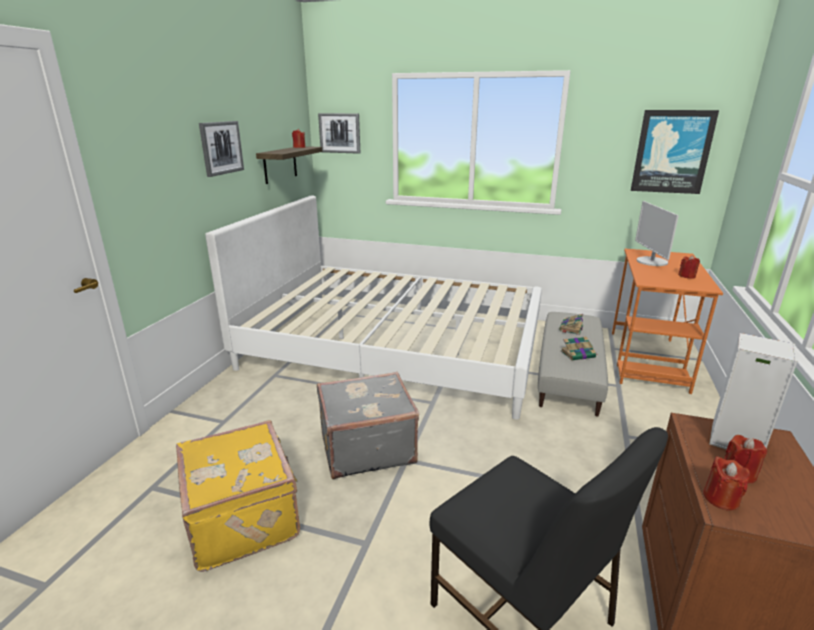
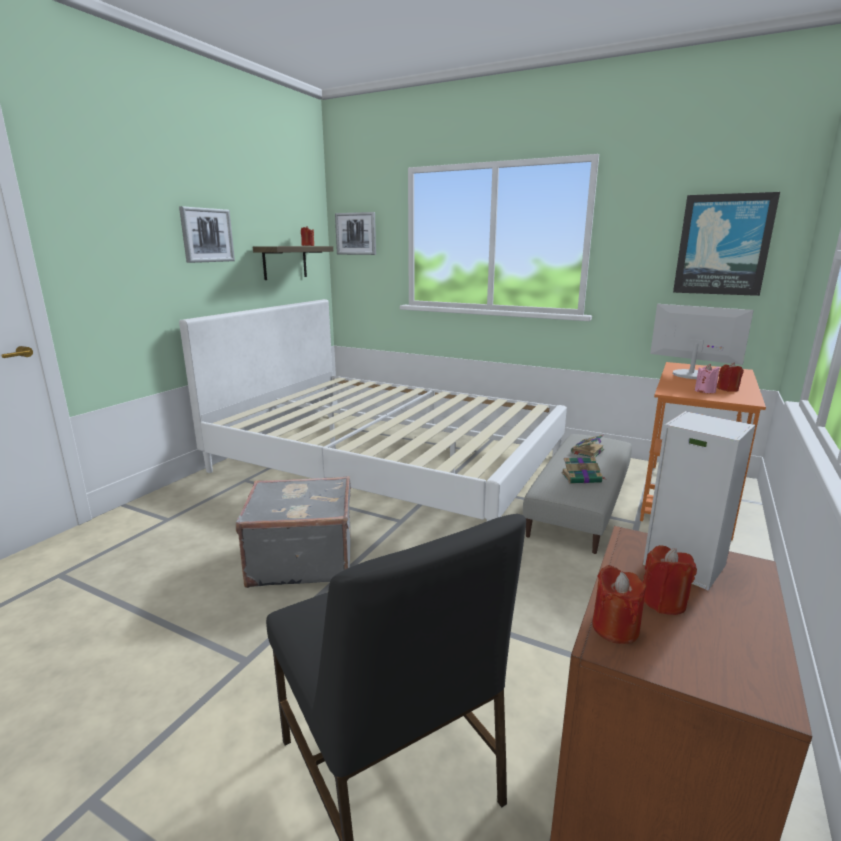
camera: 10 degrees right, 5 degrees down
(244, 517) = (132, 615): yellow suitcase -> none
(651, 262) = (691, 374): monitor -> monitor turned 120 degrees clockwise
(671, 279) = (705, 391): none -> pink candle

